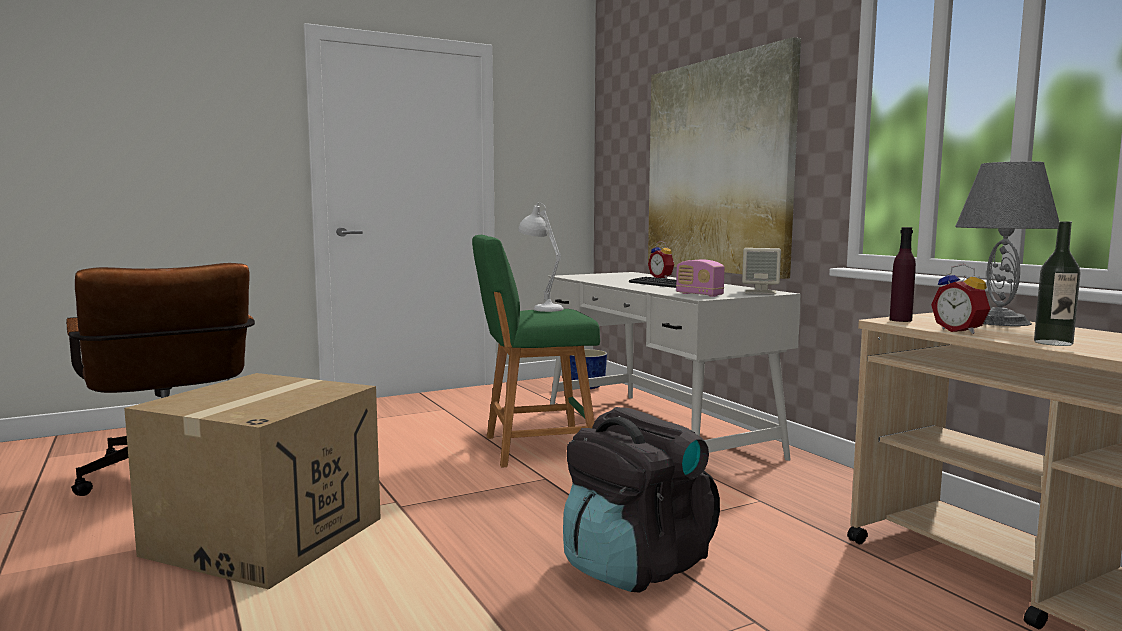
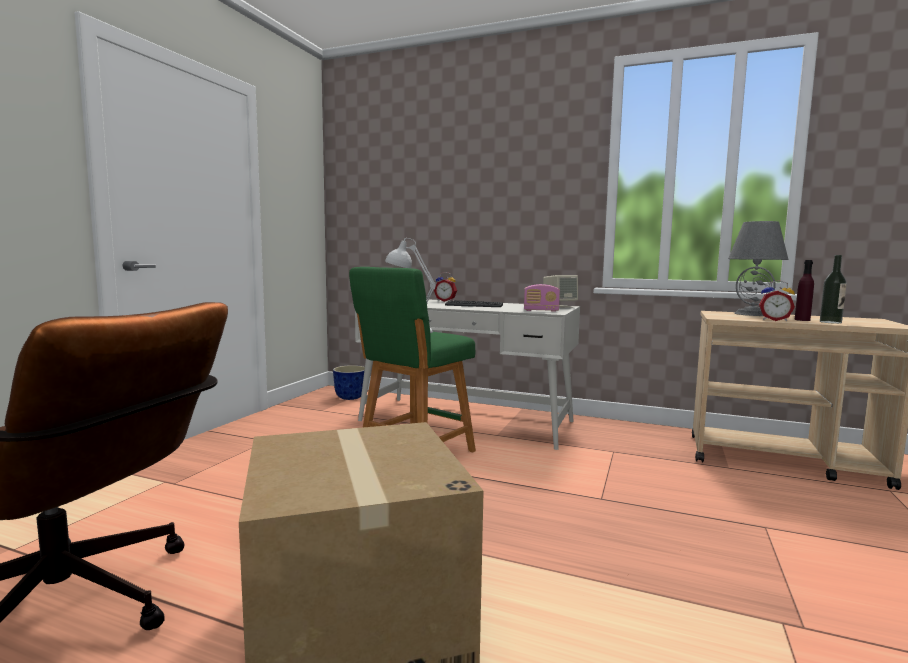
camera: 40 degrees left, 0 degrees up
(635, 565) = (651, 518): black backpack -> none
(717, 166) = (477, 215): picture -> none
(900, 320) = (722, 317): purple bottle -> purple bottle (802, 320)

